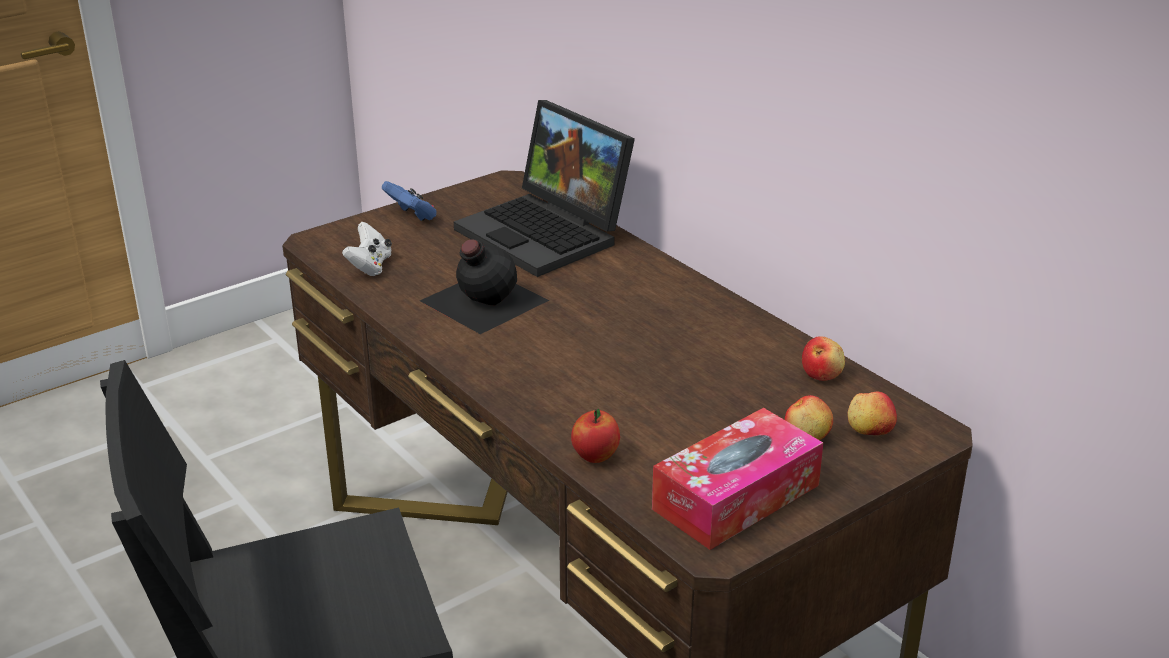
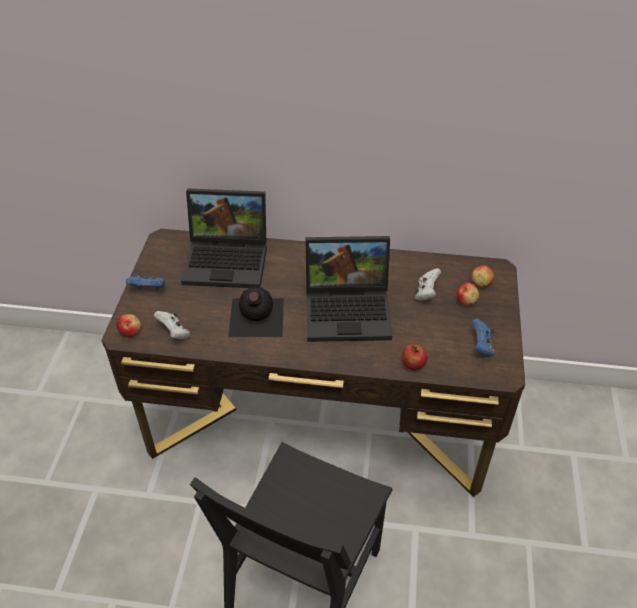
camera: 45 degrees left, 15 degrees up
(613, 355) = (349, 310): none -> laptop
(736, 497) = (481, 346): tissue box -> blue game controller
(758, 395) = (426, 293): none -> white game controller
(822, 374) = (432, 266): apple -> apple (130, 331)

